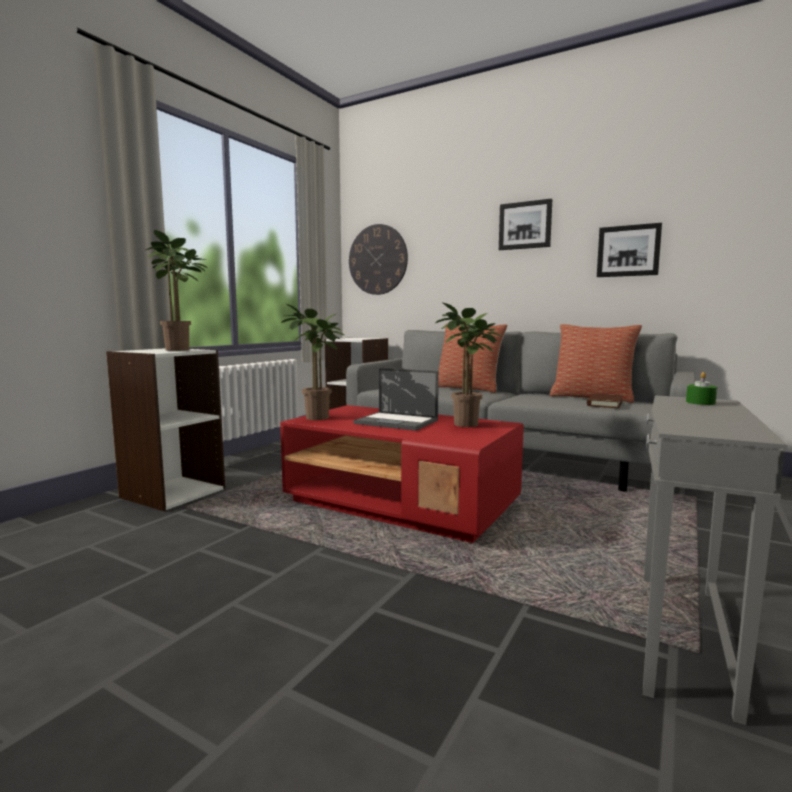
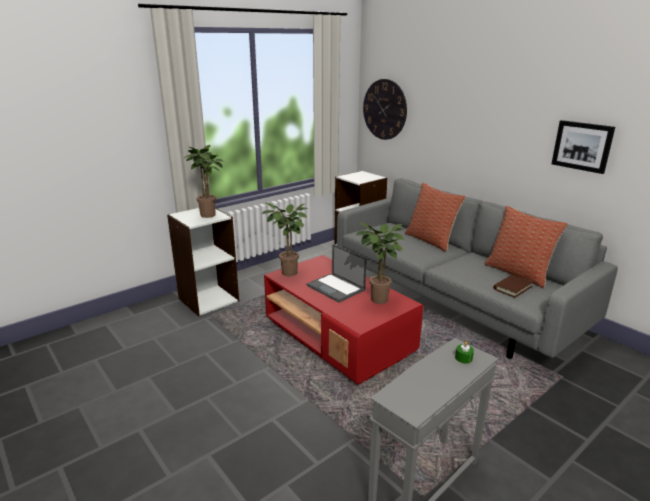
camera: 20 degrees right, 15 degrees up
(525, 225) = (500, 104): picture -> none

